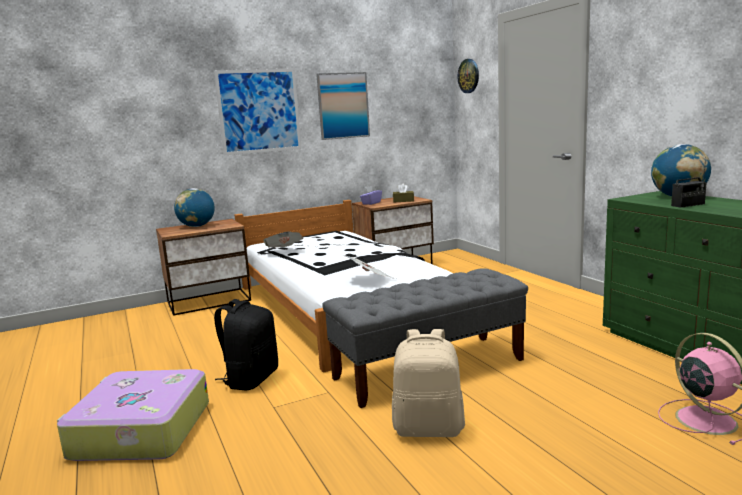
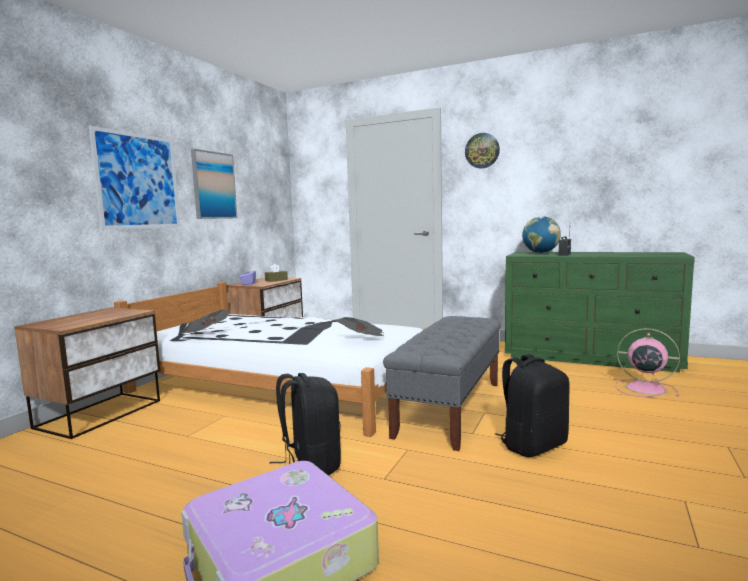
camera: 40 degrees left, 5 degrees down
(197, 226) = (83, 317): globe -> none
(429, 428) = (532, 445): beige backpack -> black backpack
(468, 76) = (310, 170): wall clock -> wall clock (482, 150)

